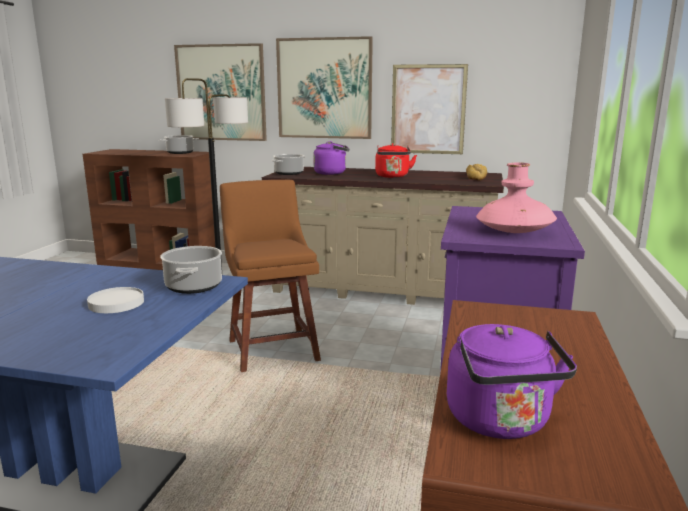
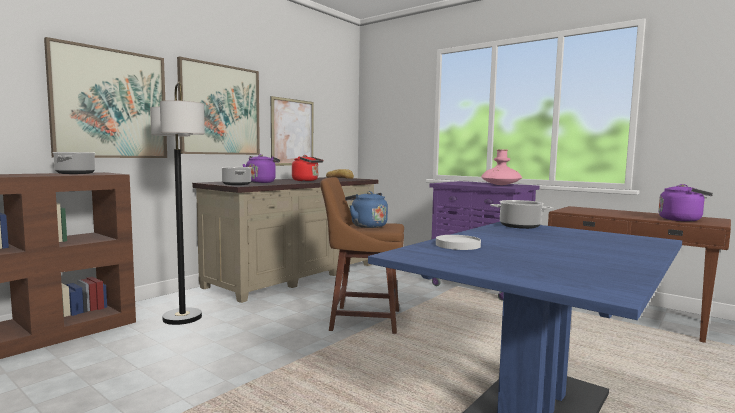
camera: 65 degrees left, 10 degrees down
(116, 303) = (552, 236): white plate -> white plate (457, 245)
(268, 243) = (367, 226): none -> blue kettle

